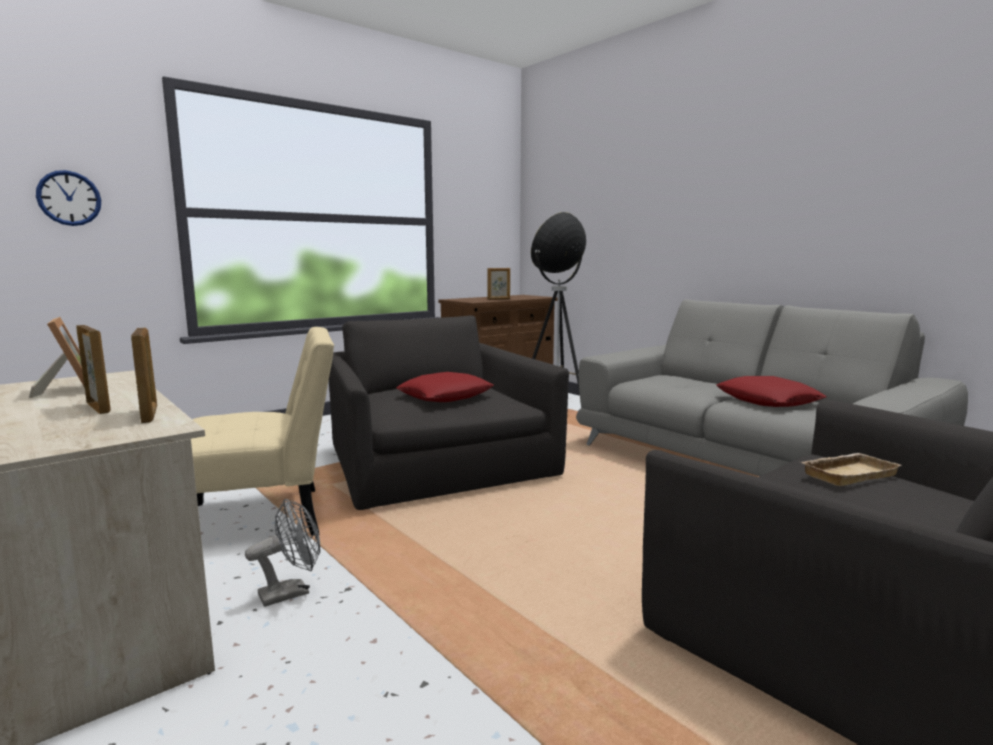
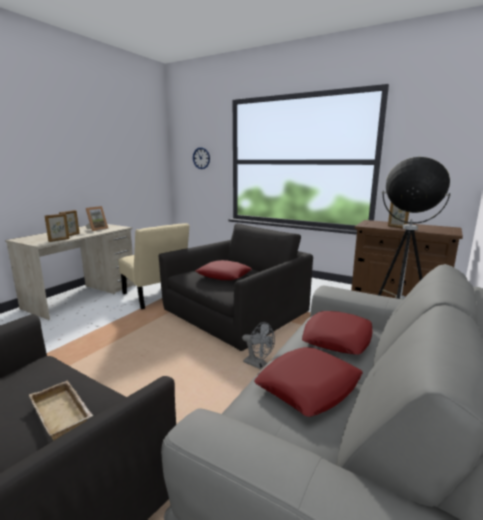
camera: 70 degrees right, 5 degrees up
(291, 592) = (95, 317): grey fan -> grey fan (258, 364)
(680, 384) = (337, 338): none -> red pillow

